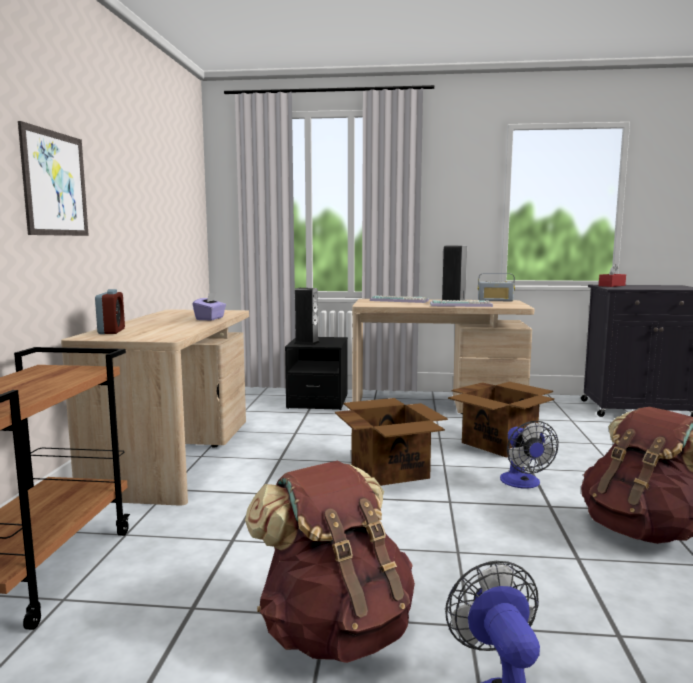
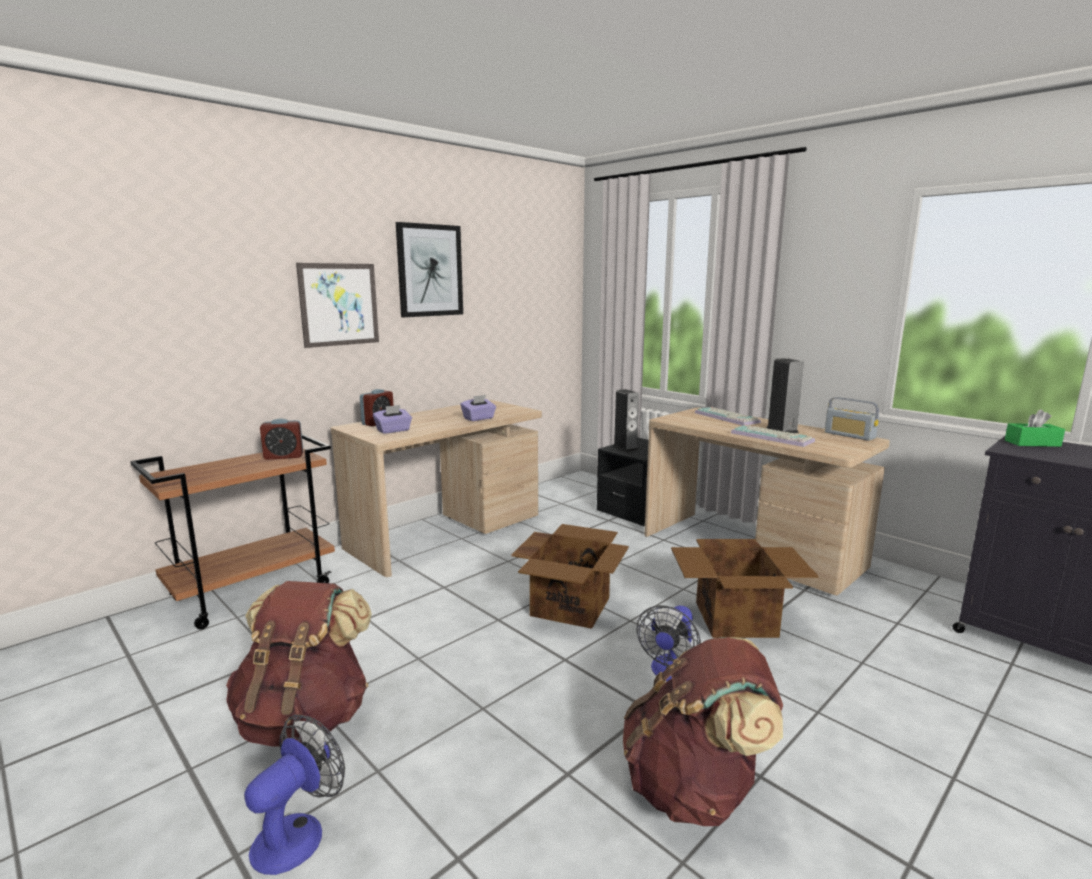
camera: 40 degrees right, 5 degrees up
(57, 372) = (284, 456): none -> alarm clock
(119, 158) = (430, 270): none -> picture
(154, 333) = (393, 430): none -> purple tissue box
(611, 285) = (1032, 443): red tissue box -> green tissue box

